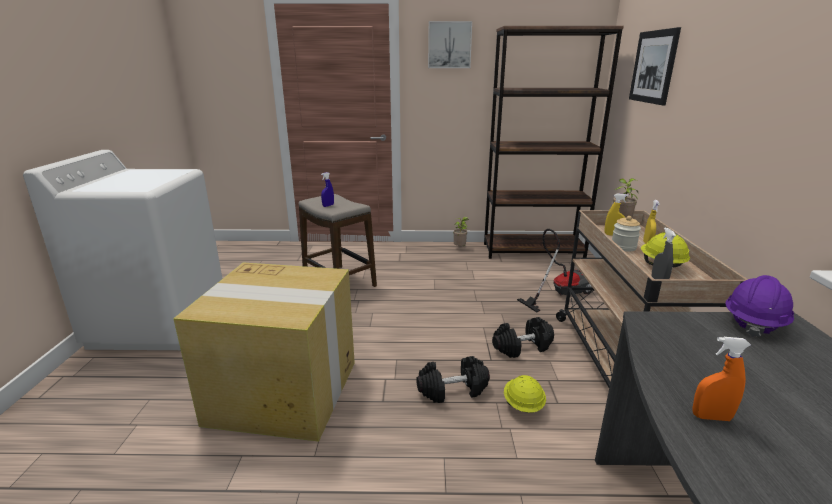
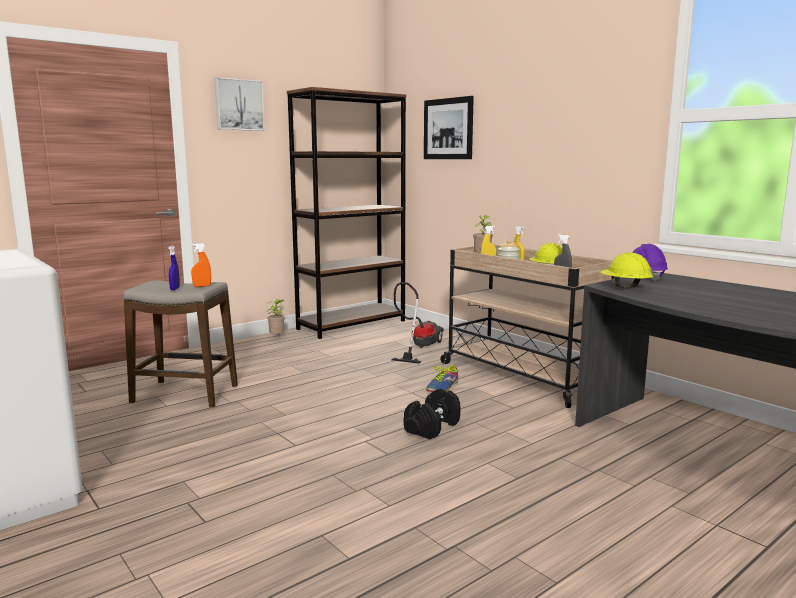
camera: 40 degrees left, 10 degrees down
(286, 392) = (284, 483): cardboard box -> none
(522, 347) = (443, 387): black dumbbell -> shoe
(523, 405) = (494, 416): yellow hard hat -> yellow hard hat (624, 287)
(711, 417) = (695, 304): orange spray bottle -> orange spray bottle (202, 286)

